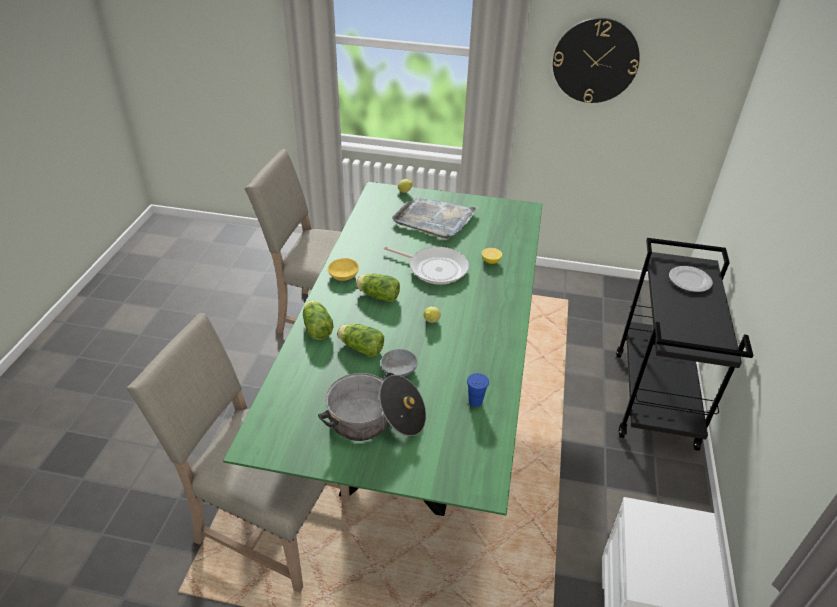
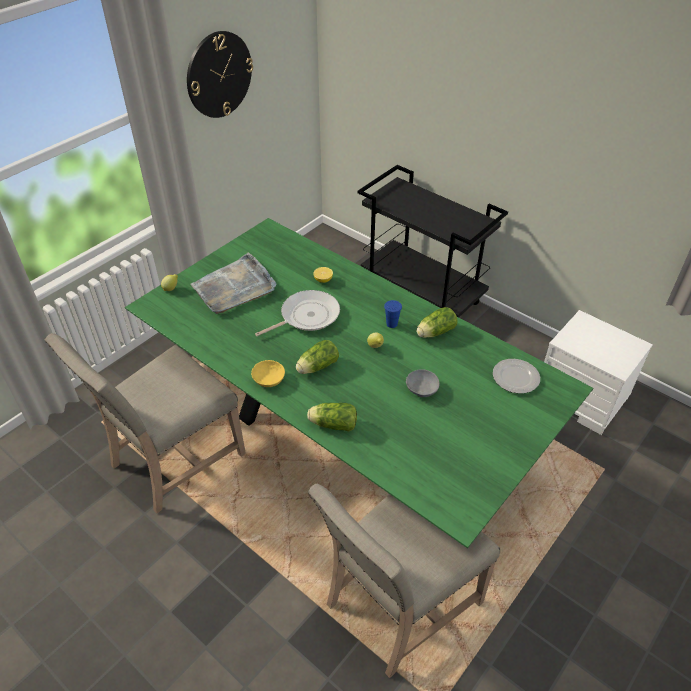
camera: 60 degrees left, 5 degrees up
(360, 347) = (379, 404): lettuce -> lettuce (434, 332)
(375, 420) = (472, 425): cooking pot -> none
(475, 401) = (482, 359): blue cup -> blue cup (392, 324)
(689, 281) = (409, 200): plate -> plate (515, 378)

